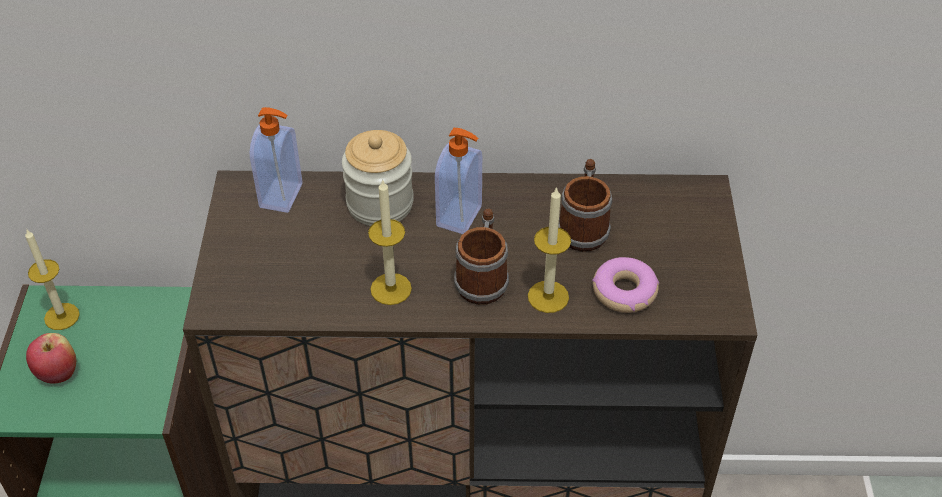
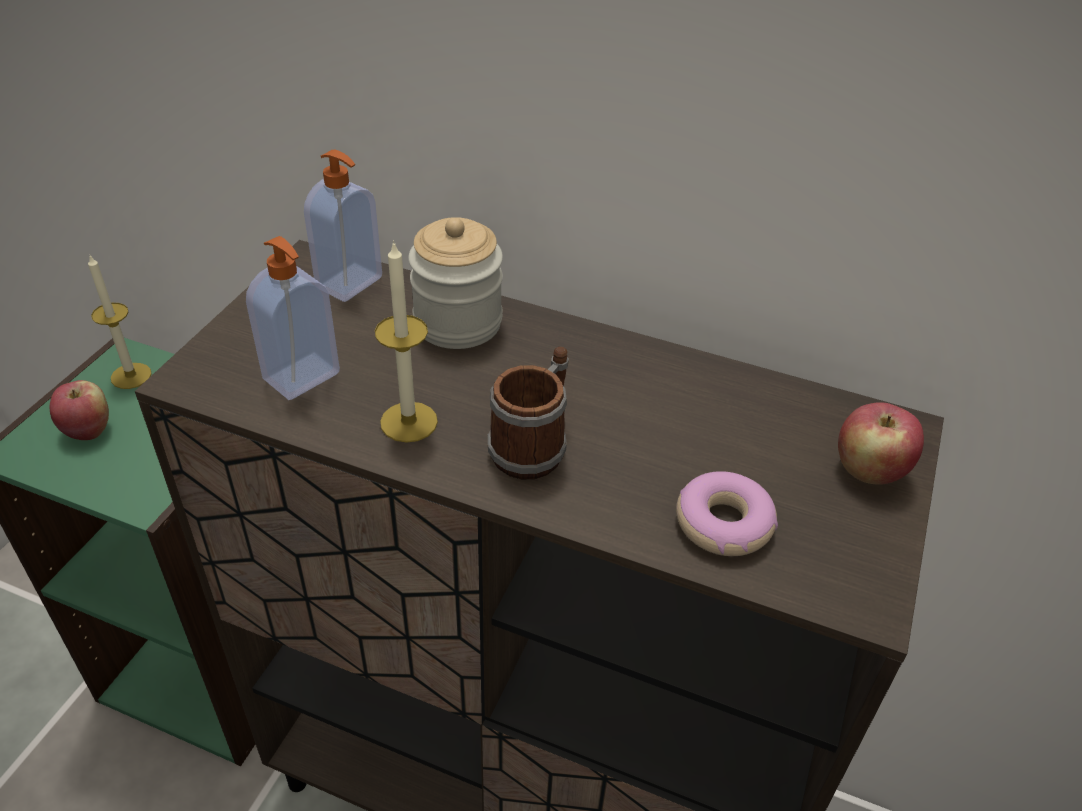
camera: 20 degrees right, 5 degrees down
(460, 217) = (548, 365): soap dispenser -> soap dispenser (303, 378)
(548, 296) = (610, 496): candle -> none
(583, 227) = (705, 423): mug -> none
(696, 227) = (868, 471): none -> apple

